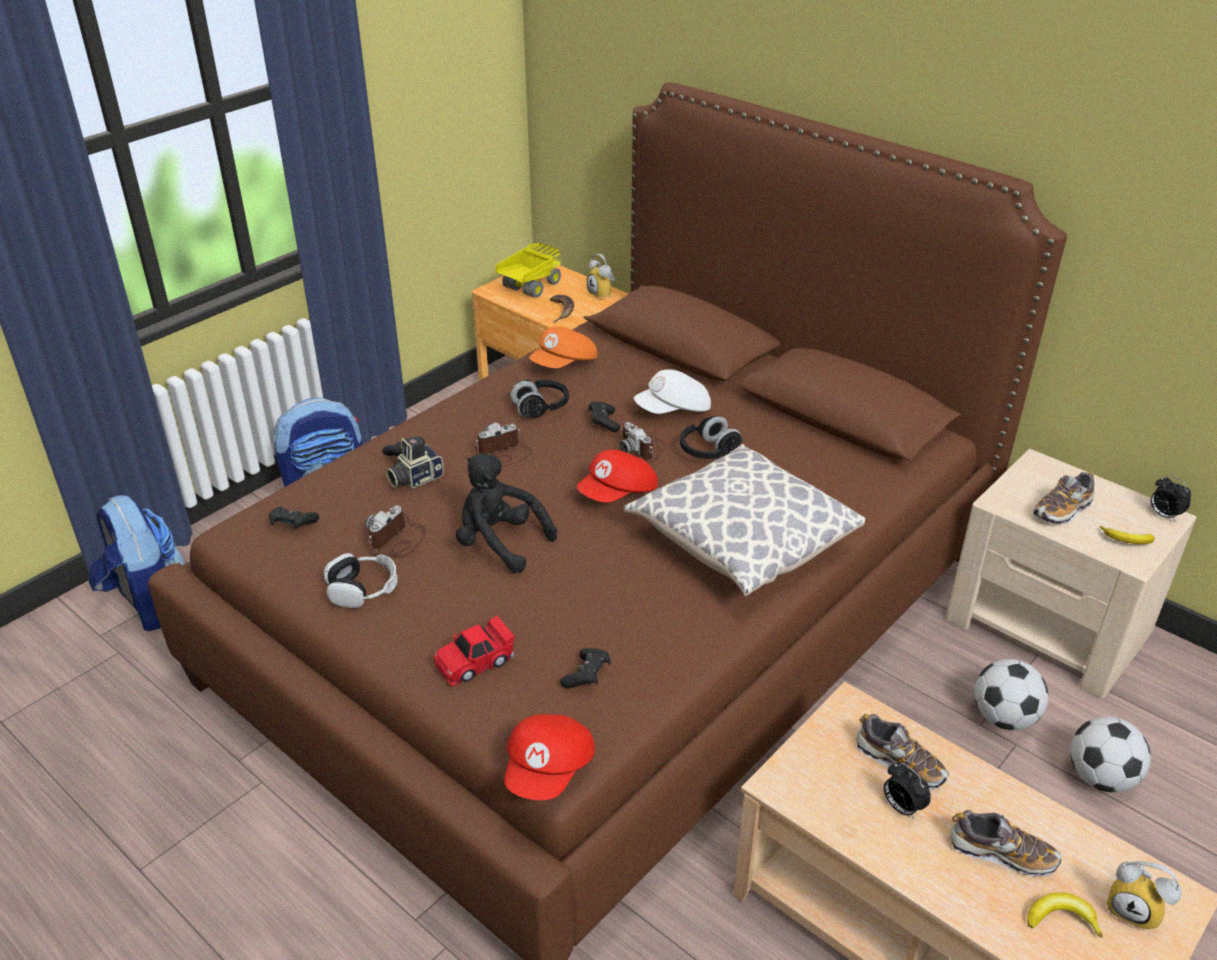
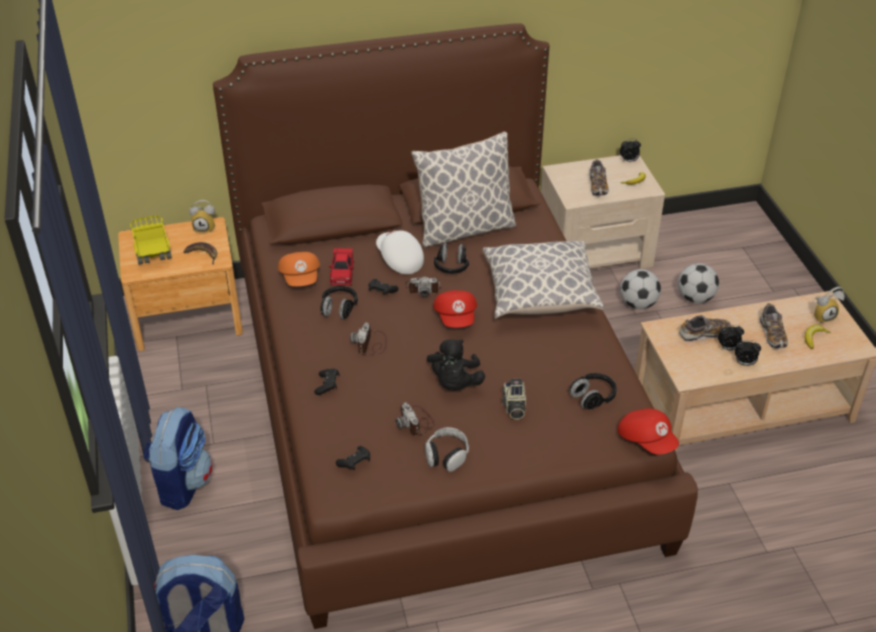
camera: 55 degrees left, 5 degrees up
(414, 478) = (360, 391): camera -> camera (513, 407)
(475, 662) = (548, 434): red toy car -> red toy car (342, 273)
(499, 543) = (454, 383): black plush toy -> black plush toy turned 60 degrees counterclockwise
(587, 676) = (592, 397): black game controller -> black headphones
(673, 411) = (399, 260): white cap -> white cap turned 135 degrees clockwise
(792, 431) = (464, 228): none -> pillow
(888, 843) = (744, 363): none -> alarm clock
(1001, 853) = (772, 334): shoe -> shoe turned 120 degrees clockwise

